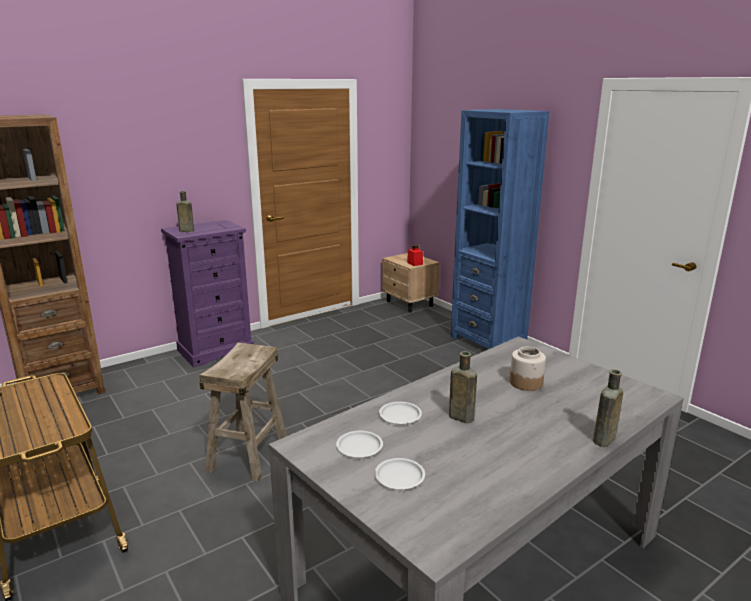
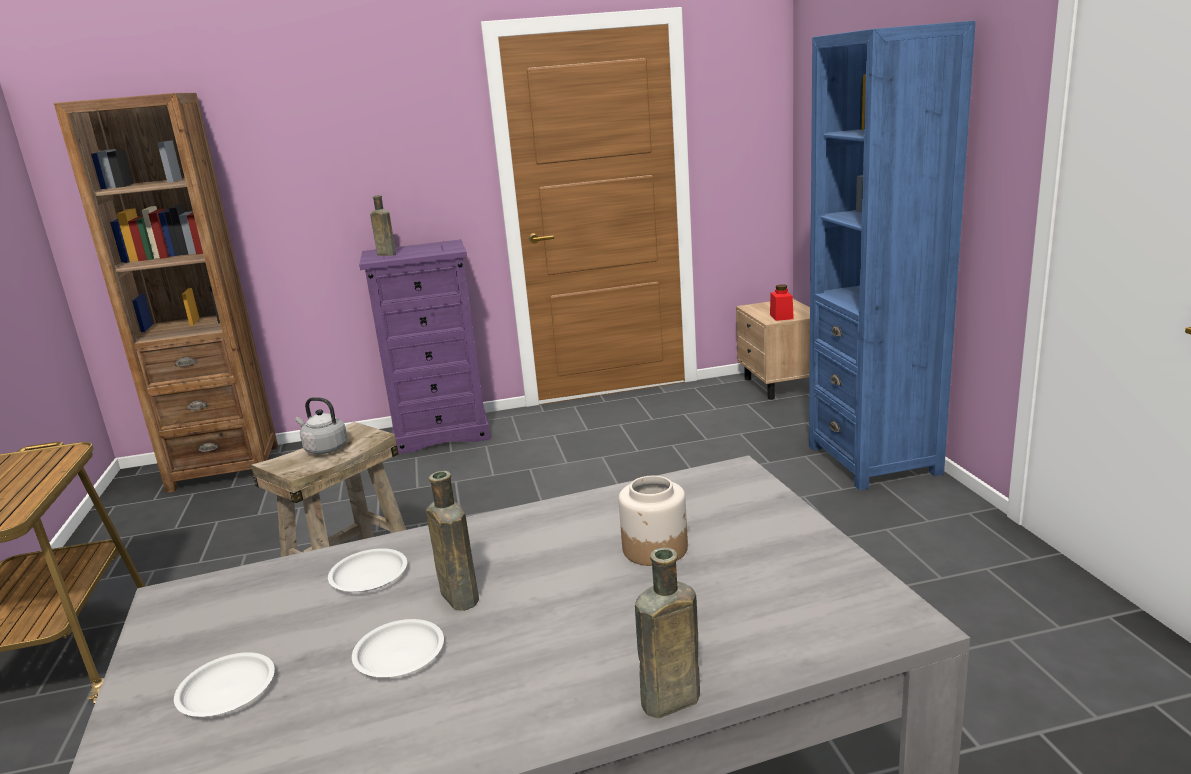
camera: 25 degrees right, 0 degrees up
(237, 360) = (324, 448): none -> grey kettle
(359, 447) = (241, 620): white plate -> white plate (398, 654)

